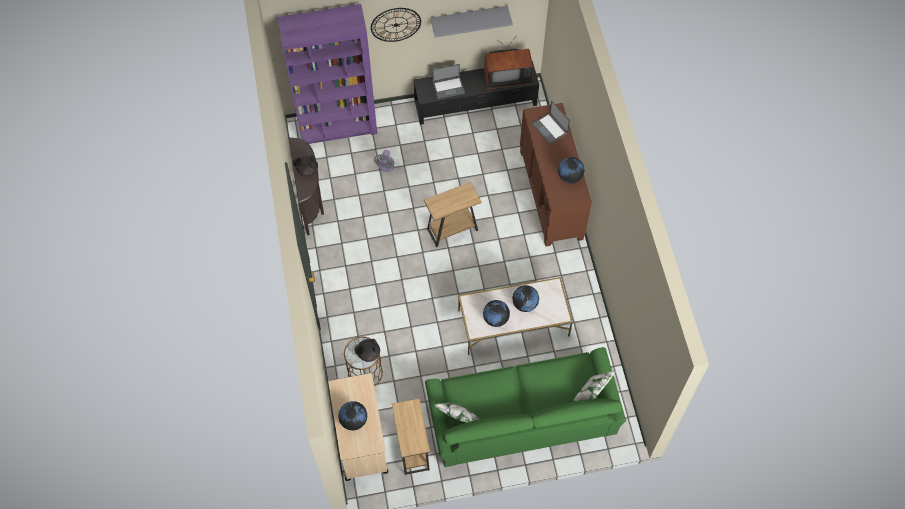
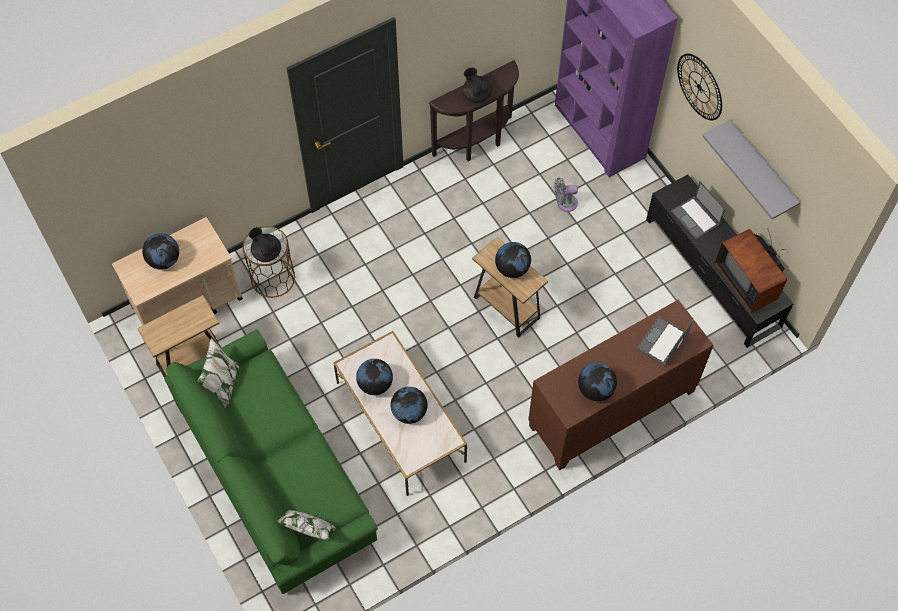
camera: 70 degrees right, 0 degrees up
(453, 199) = (512, 268): none -> globe

